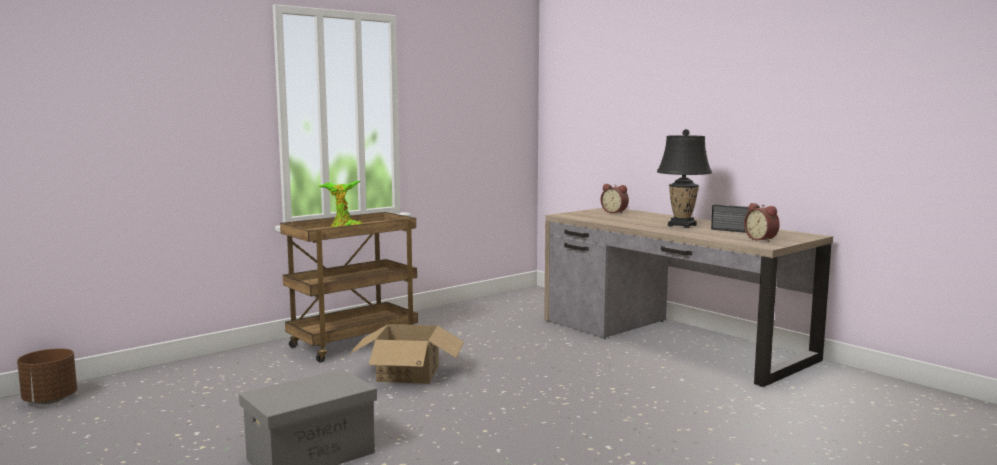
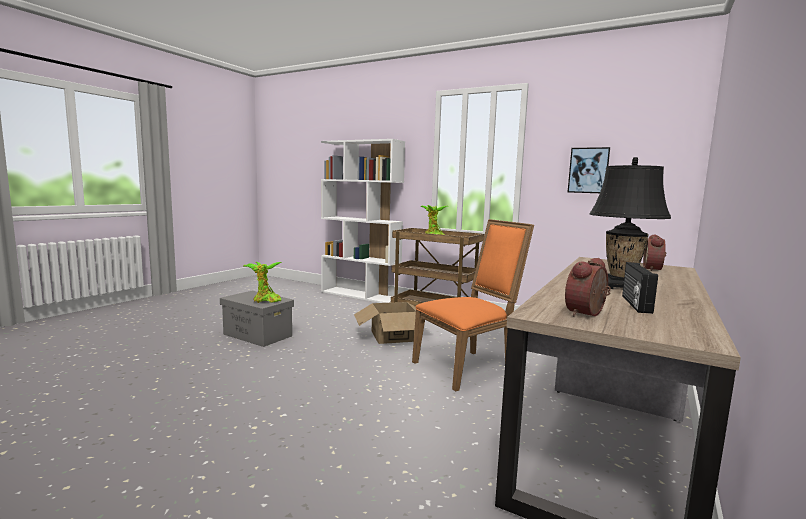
camera: 70 degrees right, 0 degrees up
(50, 400) = (311, 288): brown planter -> none
(177, 368) = (360, 295): none -> white bookcase
(332, 384) = (265, 300): none -> potted plant
(460, 123) = (588, 170): none -> picture
(533, 356) = (467, 367): none -> orange chair

